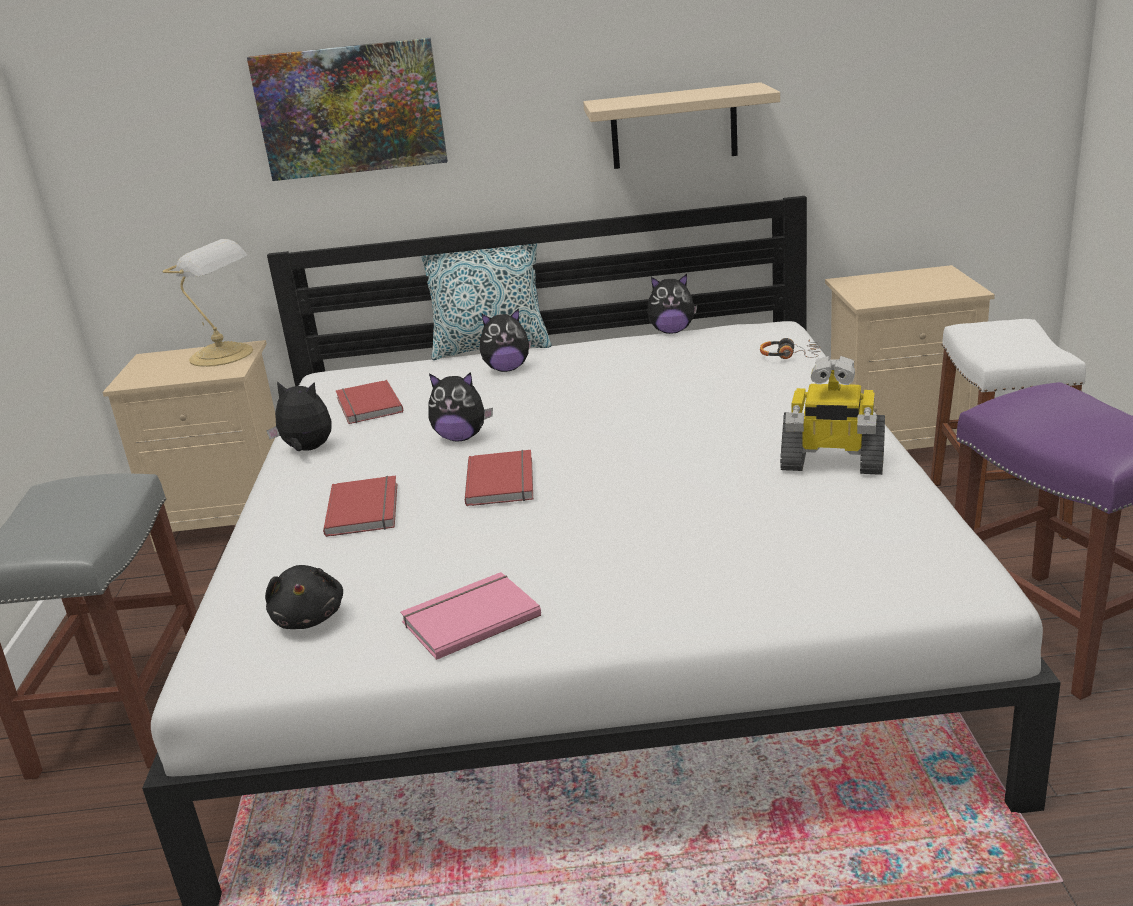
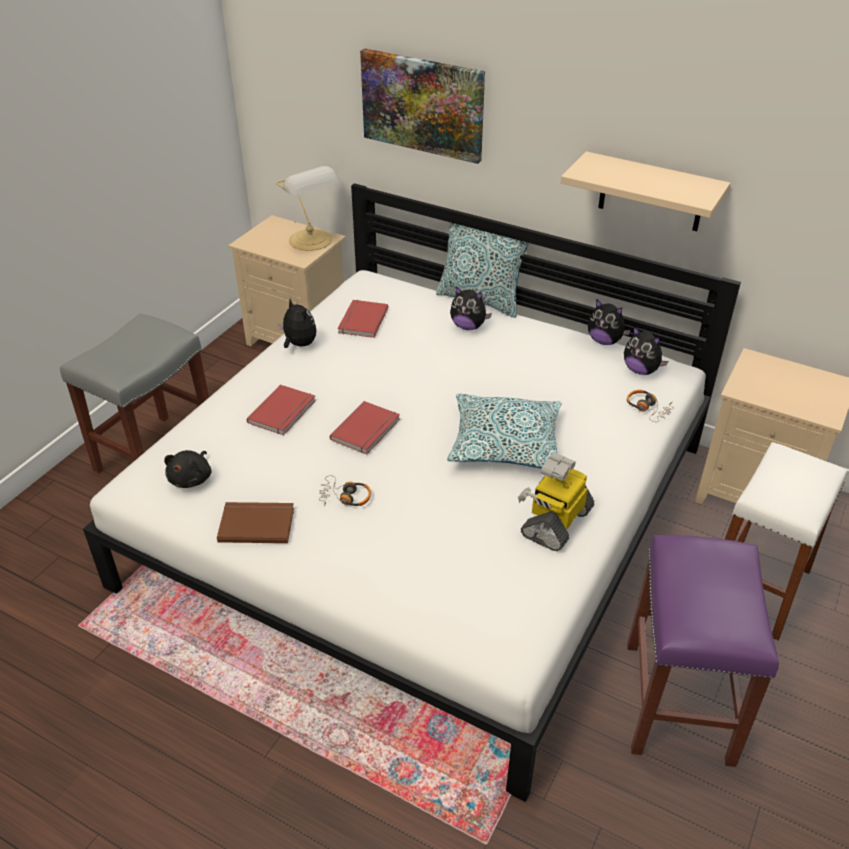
camera: 30 degrees right, 15 degrees up
(461, 437) = (383, 378): plush toy -> plush toy (641, 370)
(468, 618) = (256, 523): pink book -> brown book
(557, 545) = (345, 497): none -> headphones
(683, 430) = (505, 443): none -> pillow
(831, 463) = (555, 522): toy robot -> toy robot turned 75 degrees clockwise

